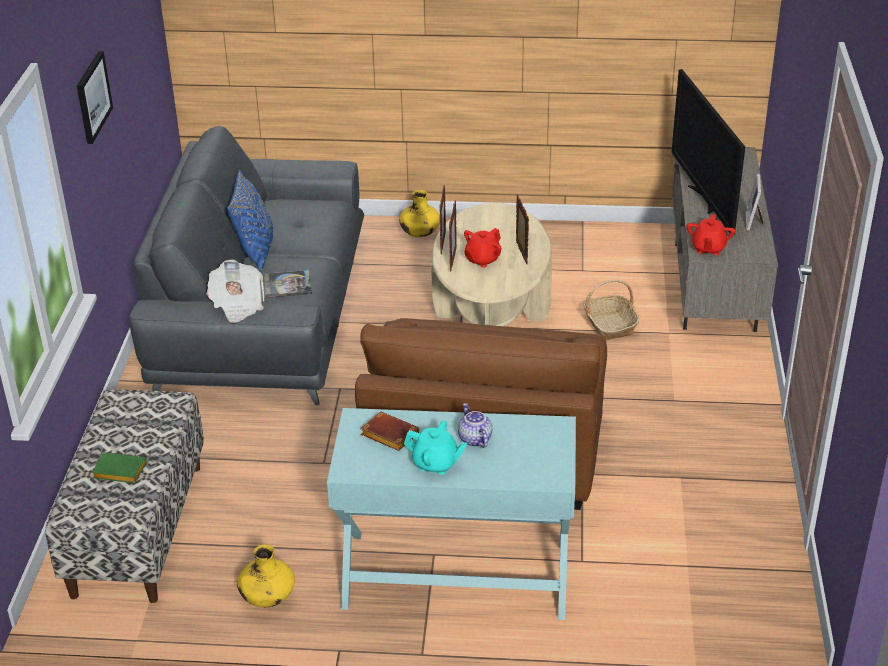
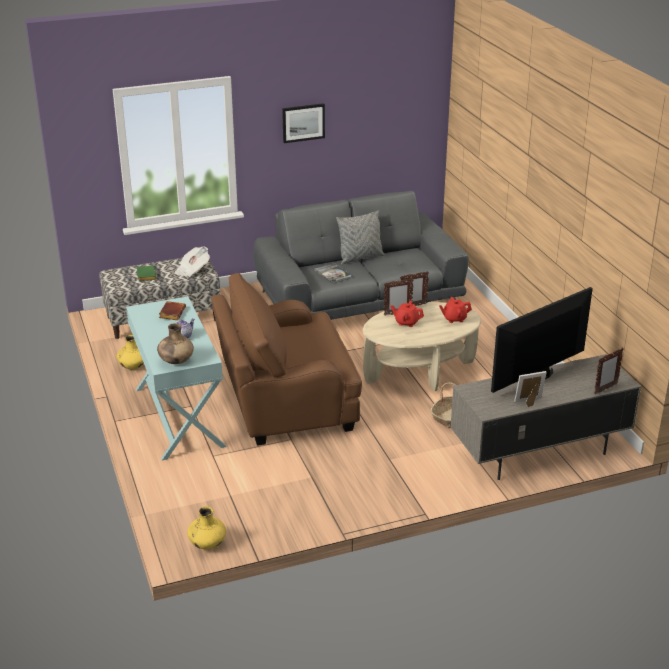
camera: 65 degrees right, 5 degrees down
(237, 305) = (287, 260): newspaper -> newspaper (192, 270)
(255, 251) = (360, 258): blue pillow -> grey pillow
(419, 234) = (489, 325): yellow vase -> yellow vase (207, 544)
(435, 463) = (155, 331): turquoise teapot -> none
(521, 253) = (425, 333): picture frame -> picture frame (605, 389)
(547, 460) = (176, 361): none -> brown vase
(708, 248) = (475, 390): red teapot -> red teapot (454, 319)

